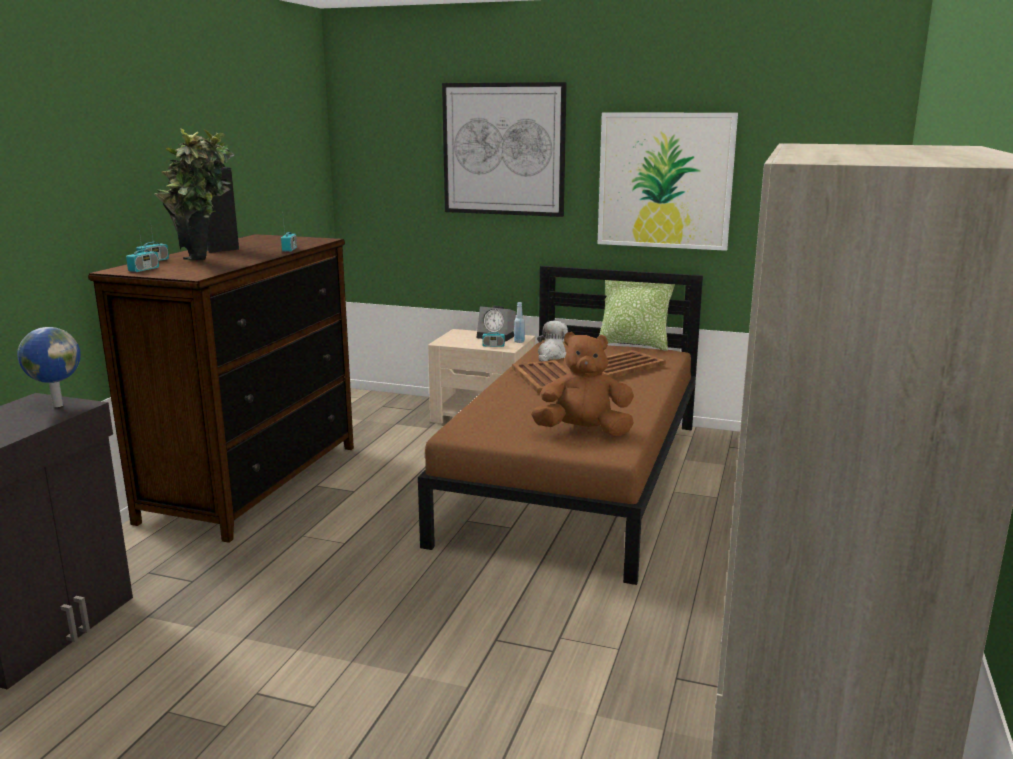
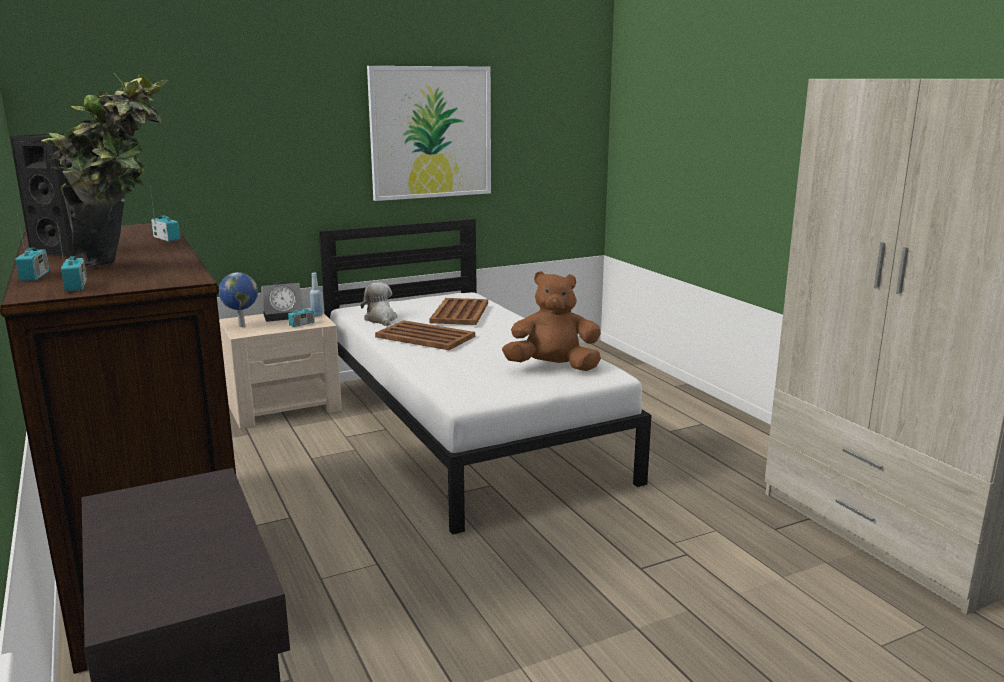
camera: 45 degrees left, 0 degrees up
(57, 405) = (176, 495): globe -> globe (241, 326)
(503, 149) = (261, 107): picture -> none
(578, 479) = (467, 428): brown bed -> white bed
(583, 432) = (553, 367): brown plush toy -> brown plush toy turned 45 degrees clockwise
(634, 344) = (422, 295): pillow -> none

